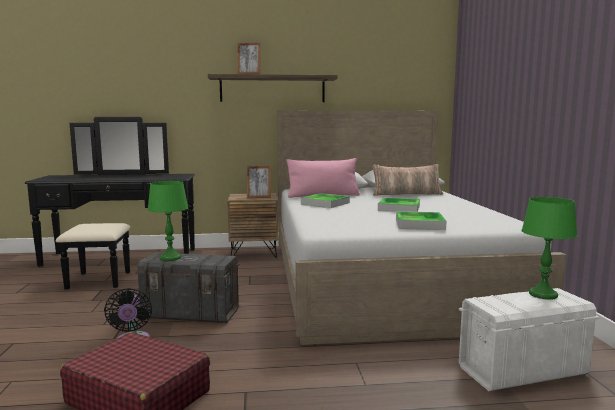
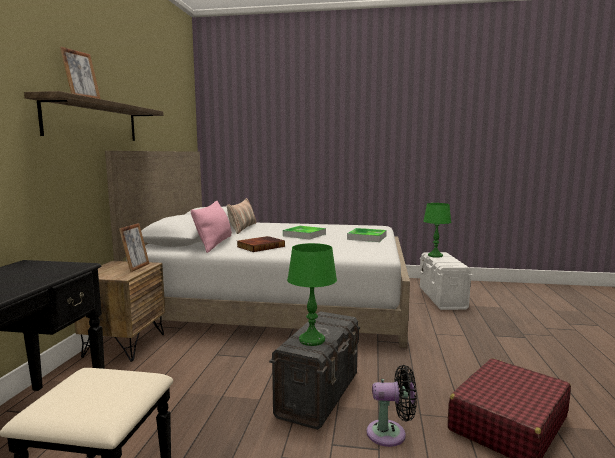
camera: 75 degrees left, 0 degrees up
(325, 203) = (260, 246): tray -> book

